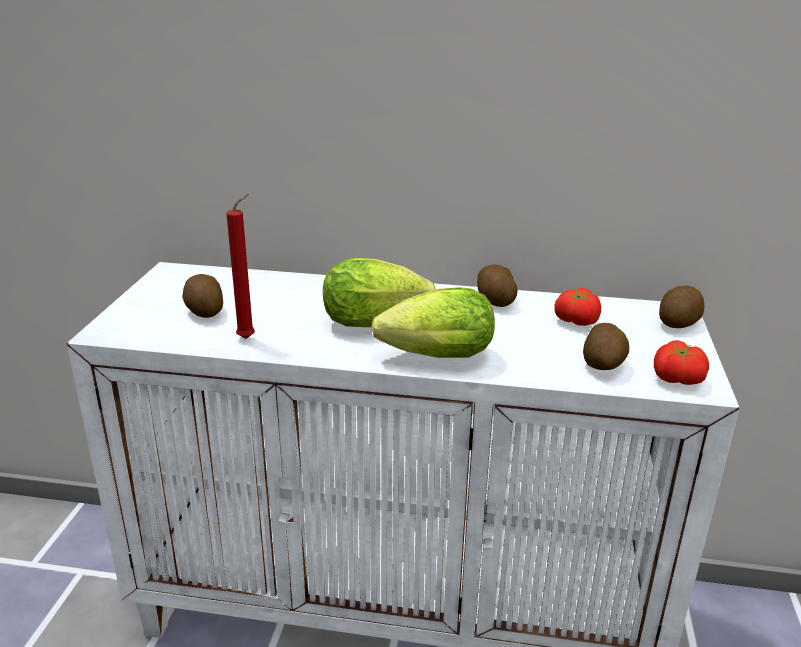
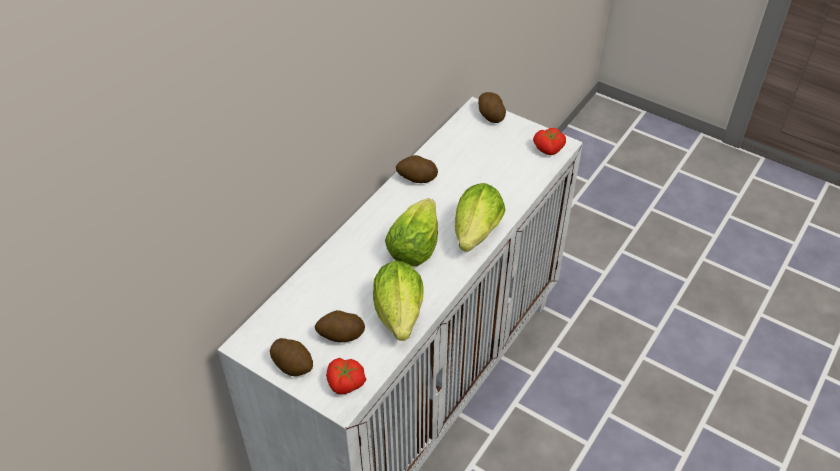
camera: 65 degrees left, 20 degrees up
(249, 338) = (399, 318): red candle -> lettuce
(575, 321) = (465, 156): tomato -> tomato (345, 384)
(603, 364) = (520, 168): potato -> potato (293, 365)

